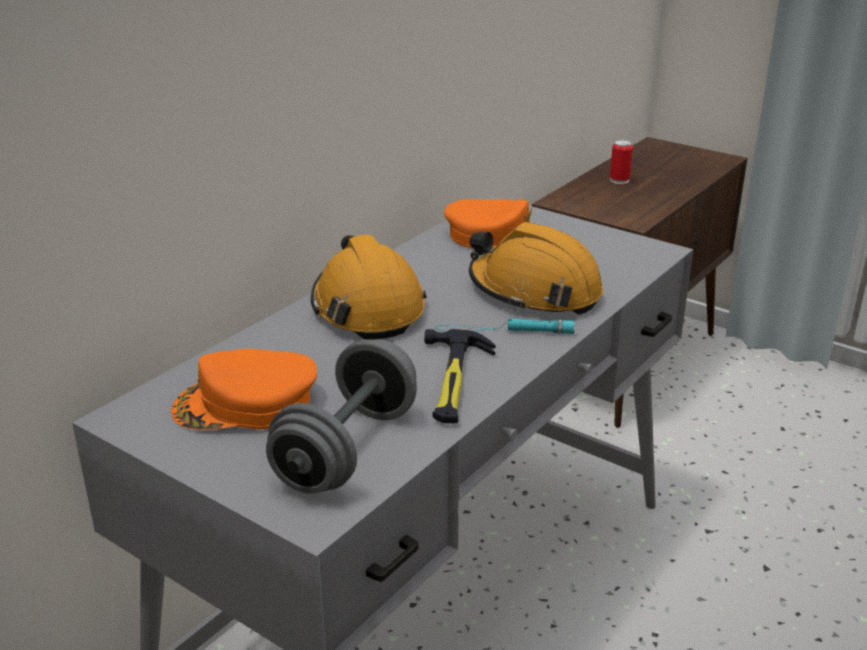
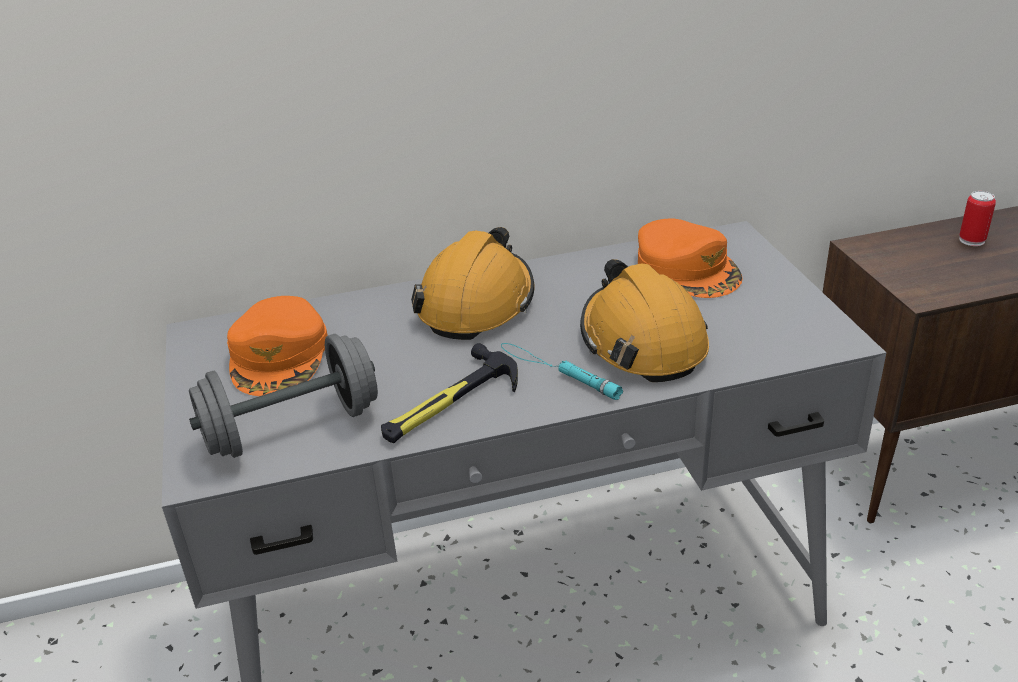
camera: 40 degrees right, 5 degrees up
(246, 404) = (280, 356): orange cap -> orange cap turned 120 degrees counterclockwise

